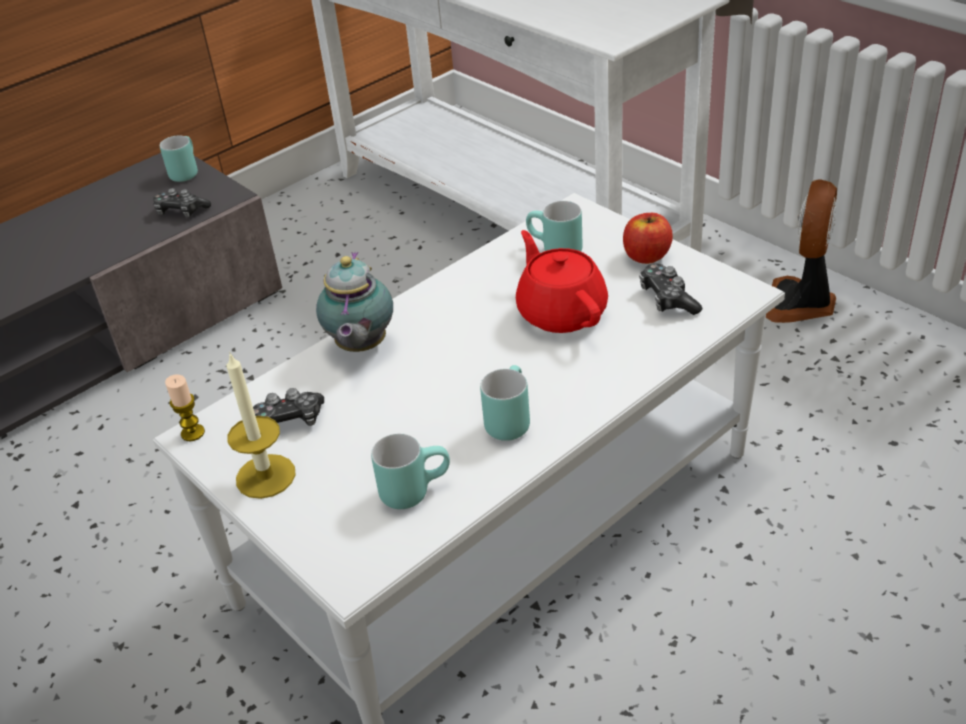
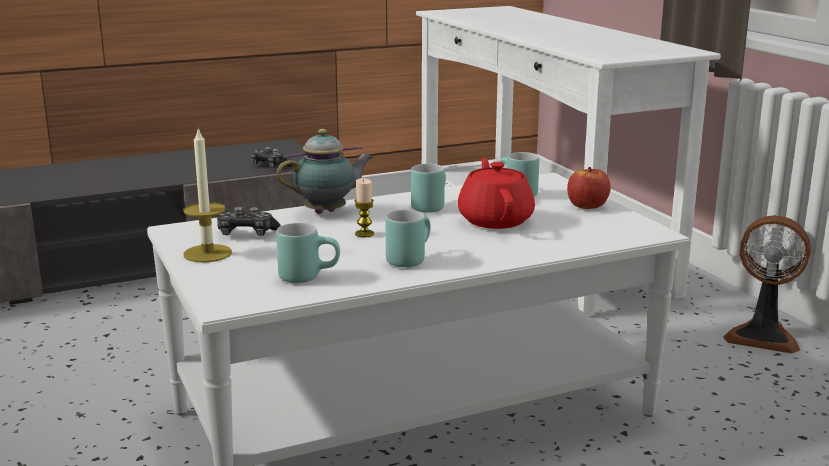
camera: 15 degrees right, 20 degrees down
(184, 172) = (287, 150): turquoise mug -> turquoise mug (429, 206)
(193, 433) = (175, 228): candle -> candle (364, 234)
(360, 347) = (328, 212): teapot -> teapot turned 135 degrees counterclockwise
(668, 299) = (587, 227): game controller -> none
(801, 303) = (763, 336): fan -> fan turned 105 degrees counterclockwise

